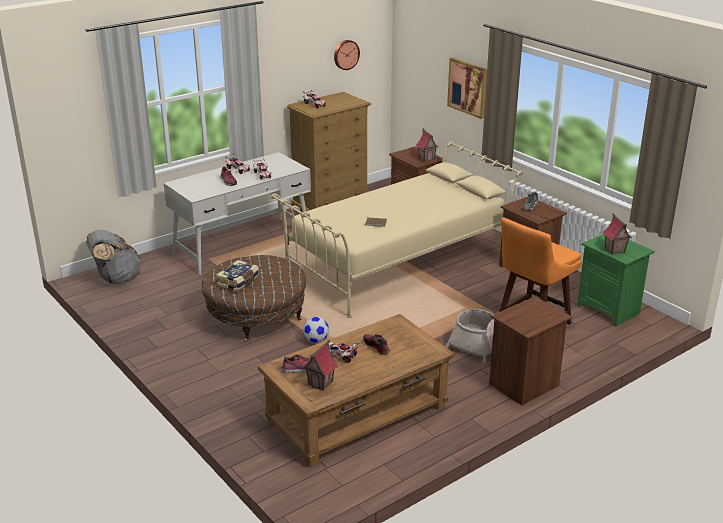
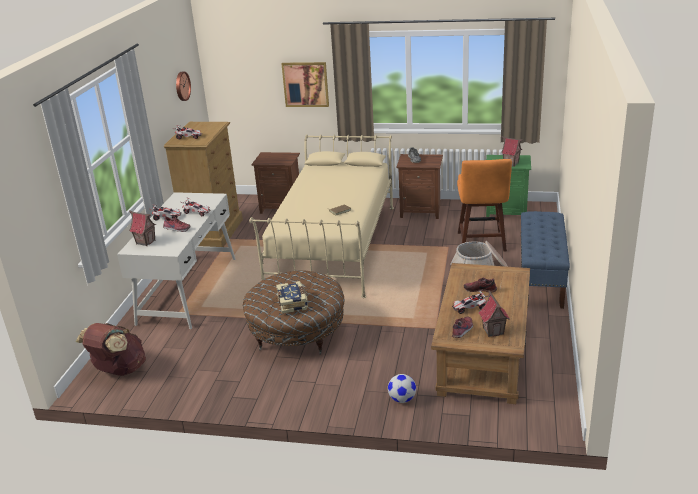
camera: 40 degrees left, 0 degrees up
(116, 279) = (118, 370): grey backpack -> brown backpack
(316, 340) = (370, 325): football -> football (402, 399)
(427, 158) = (286, 157): toy house -> toy house (146, 242)
(525, 385) = (541, 279): brown nightstand -> blue bench

